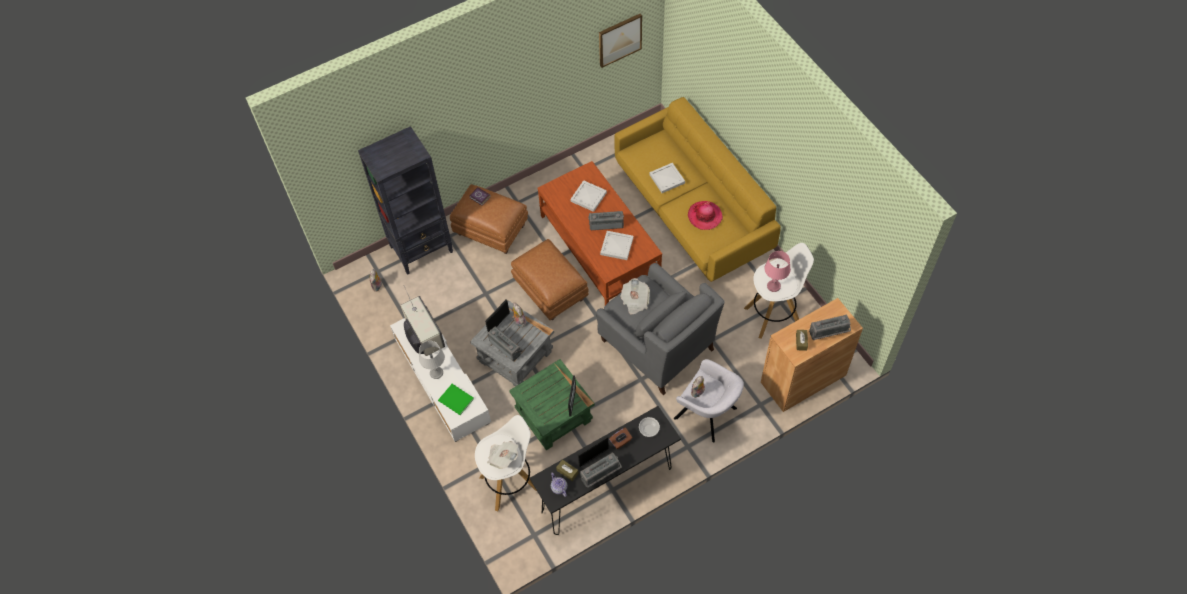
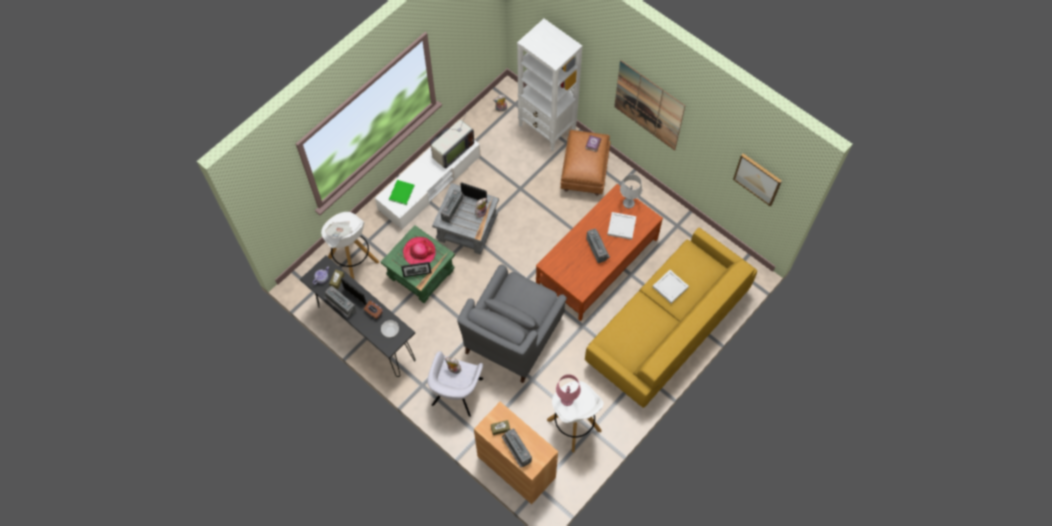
camera: 70 degrees right, 5 degrees up
(422, 249) = (547, 128): black bookcase -> white bookcase
(436, 373) = (421, 171): grey table lamp -> grey table lamp (628, 203)
(497, 102) = (649, 105): none -> picture
(550, 291) = (539, 236): brown ottoman -> none
(617, 246) = (577, 264): white tray -> none
(635, 301) = (524, 293): newspaper -> none
(704, 216) = (639, 330): hat -> hat (419, 252)

